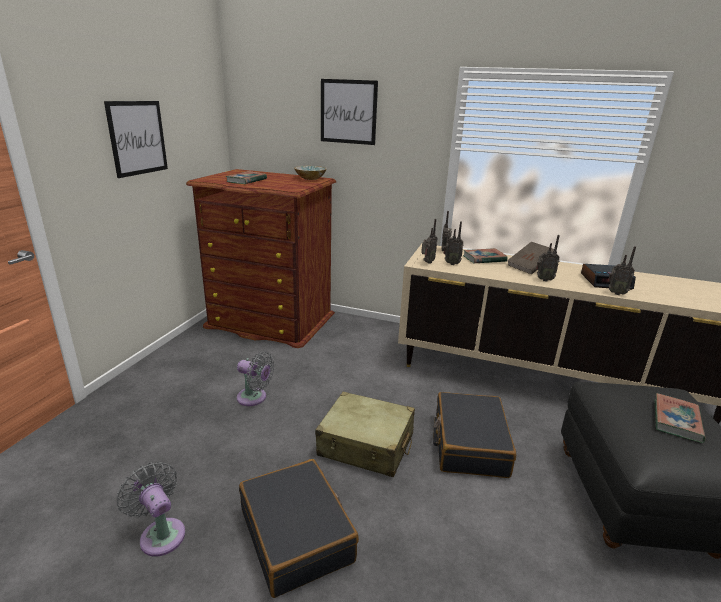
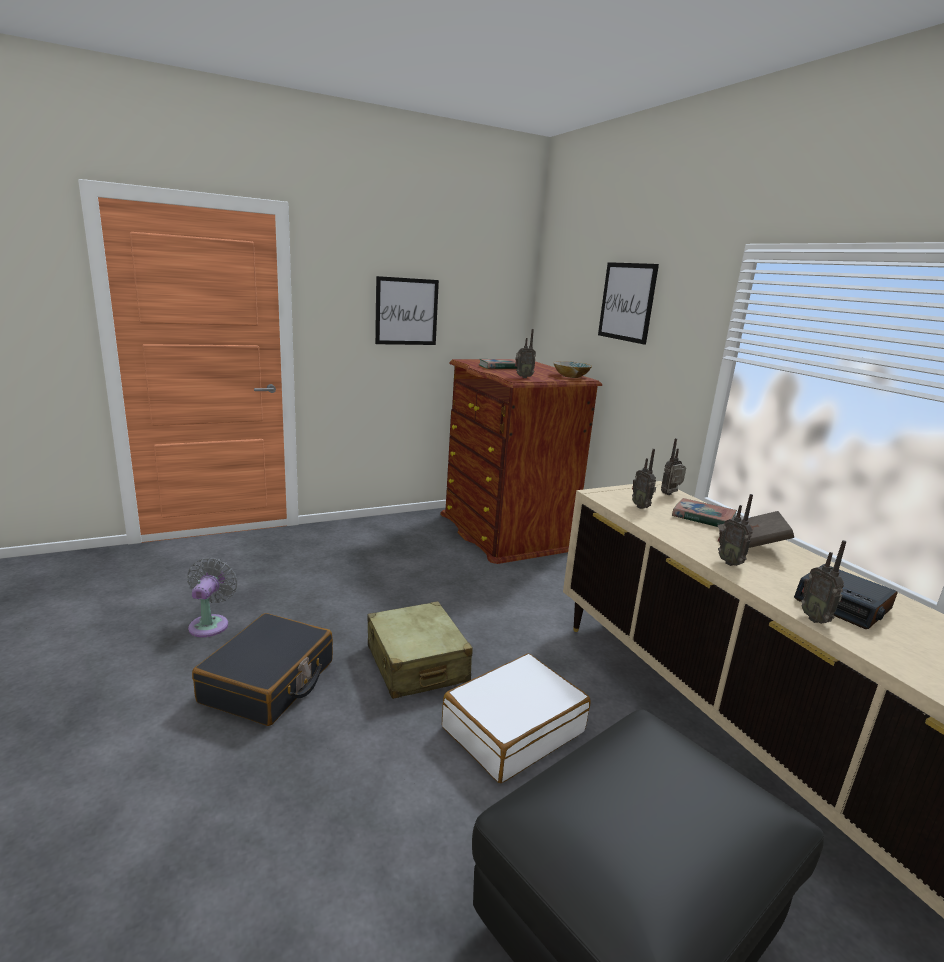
camera: 45 degrees right, 5 degrees down
(254, 398) = (392, 580): grey fan -> none
(427, 262) = (612, 496): radio -> radio (523, 377)
(469, 444) = (513, 729): black suitcase -> white suitcase
(676, 421) = (661, 812): book -> none

